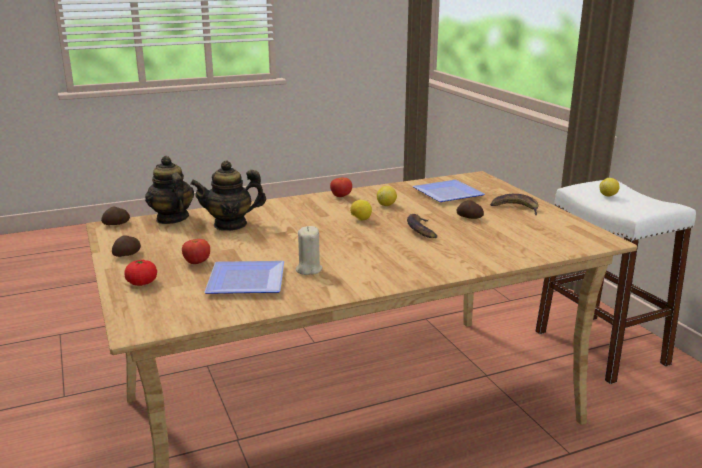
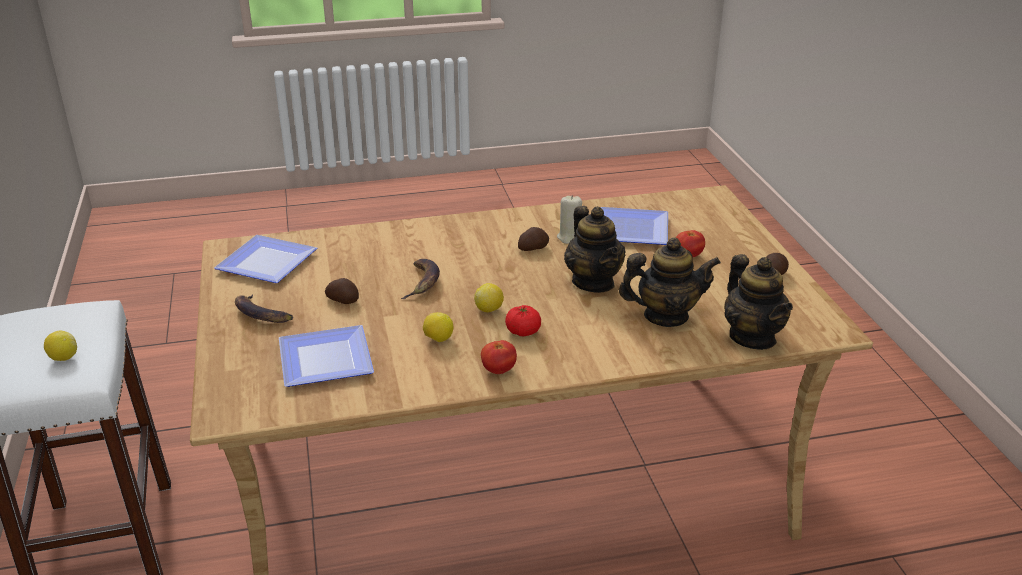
camera: 170 degrees left, 10 degrees up
(116, 224) = (825, 332): potato -> potato (532, 248)
(142, 283) = (734, 236): tomato -> tomato (523, 331)
(284, 239) = (593, 282): none -> teapot
(555, 234) = (271, 262): none -> plate

